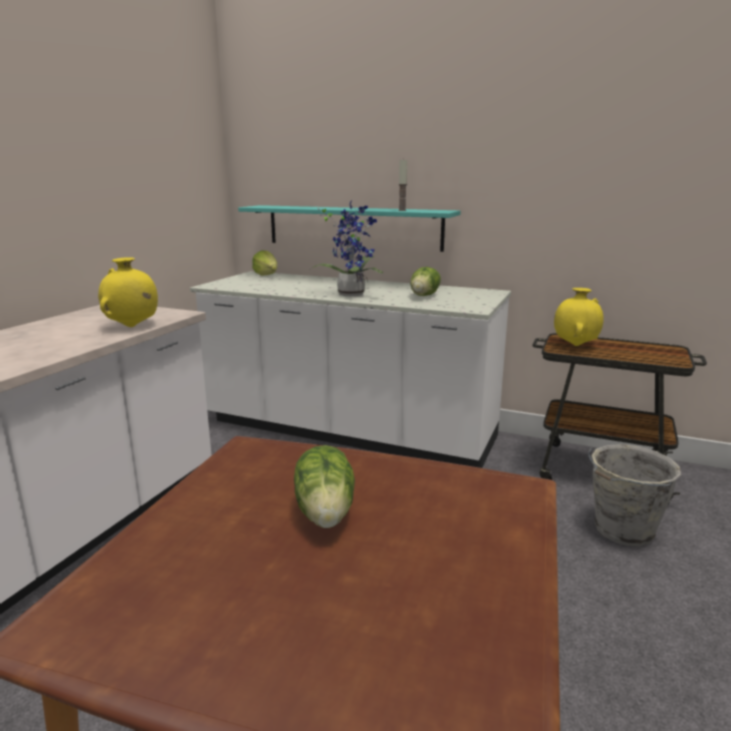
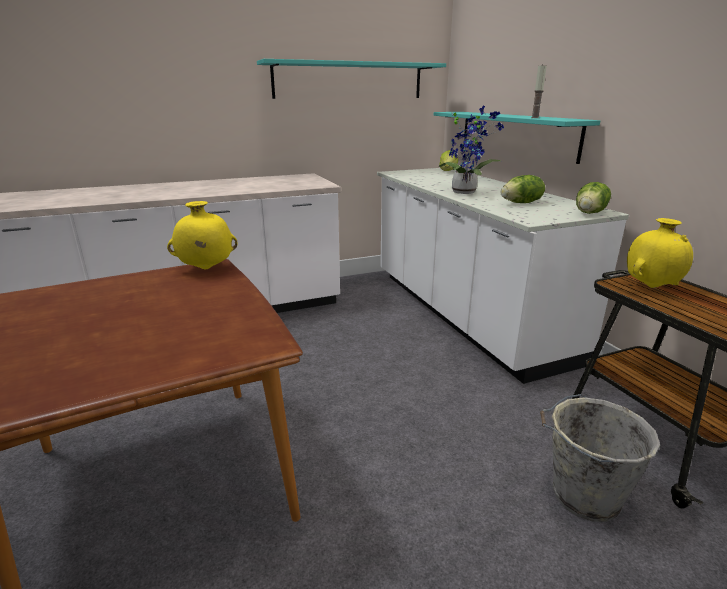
camera: 45 degrees right, 5 degrees up
(132, 326) = (282, 187): yellow vase -> yellow vase (206, 269)
(134, 170) = (349, 80): none -> turquoise shelf
(326, 512) = (162, 306): lettuce -> lettuce (590, 213)

